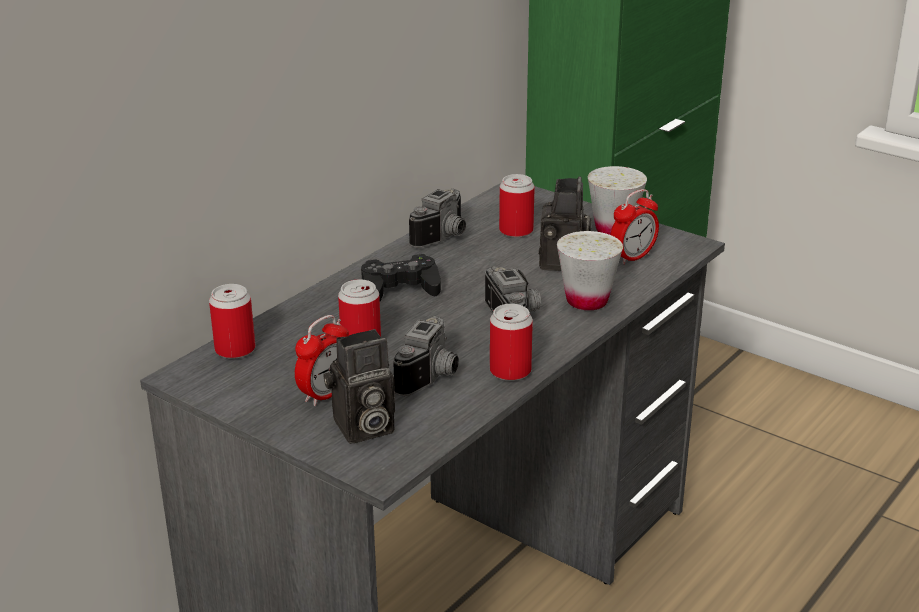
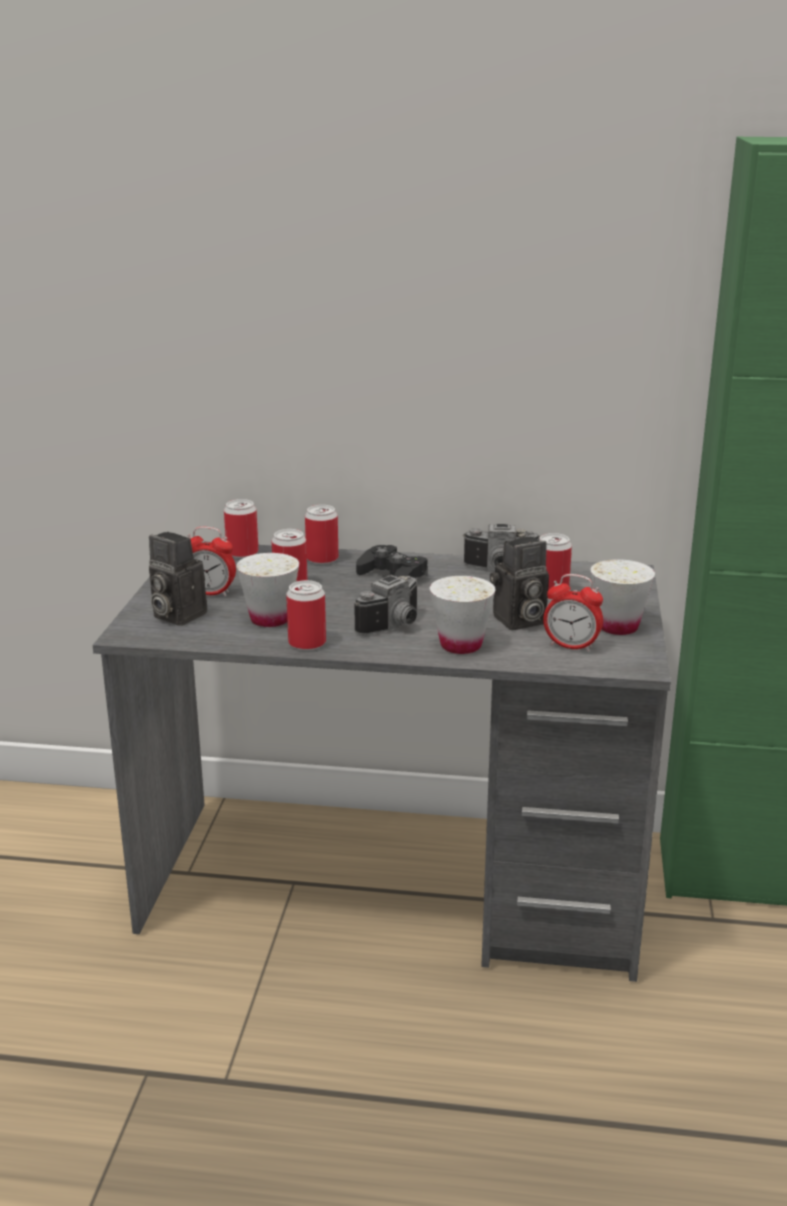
camera: 60 degrees right, 5 degrees down
(311, 311) = (322, 559): none -> can
(433, 376) = (270, 619): camera -> white cup

